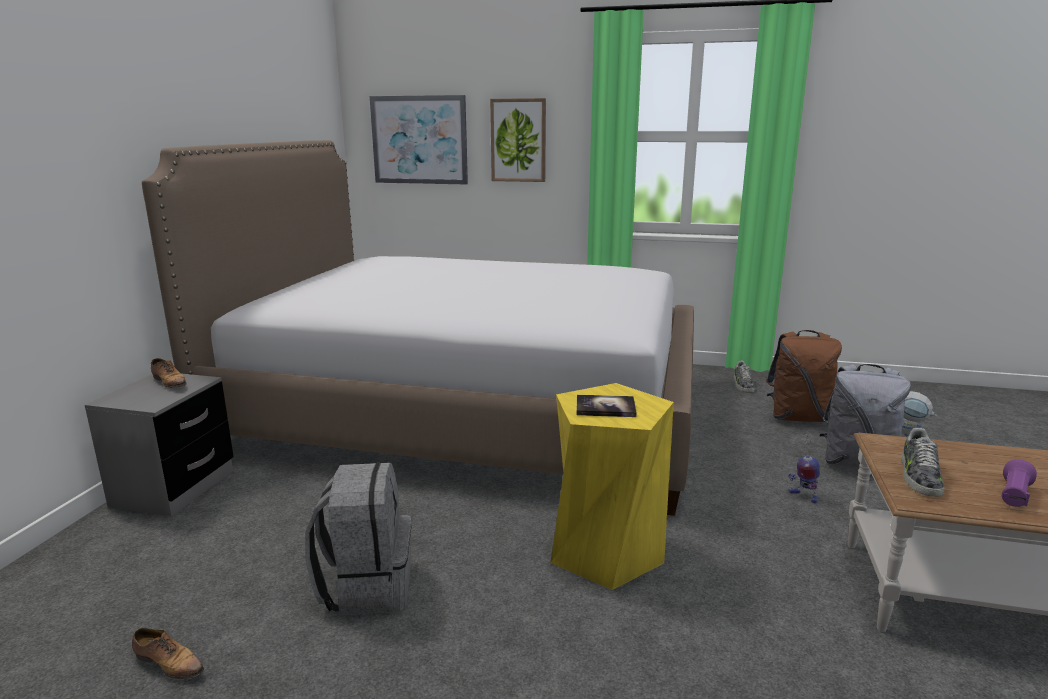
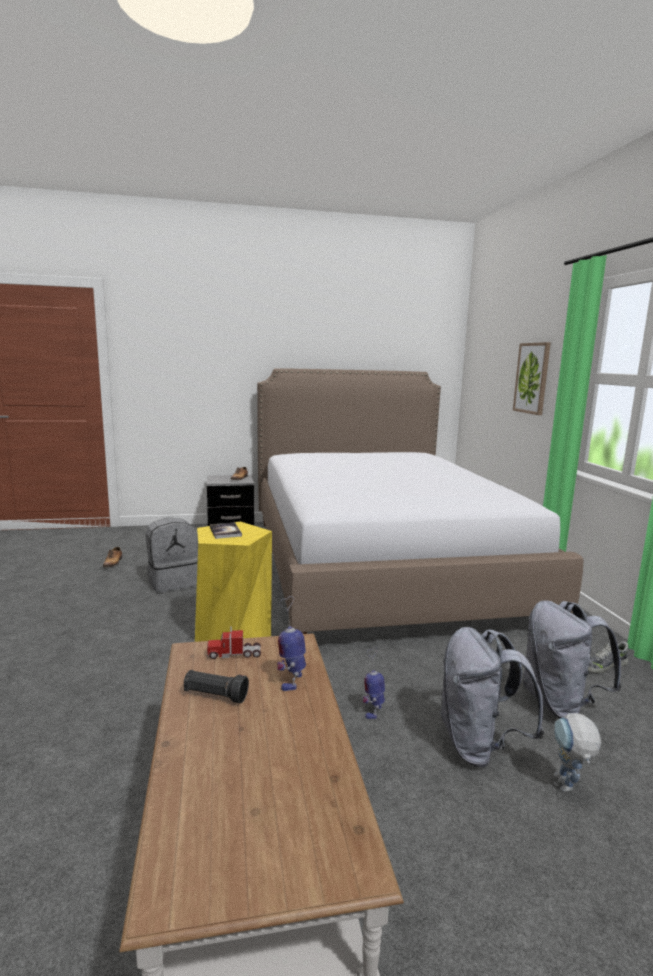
camera: 65 degrees right, 5 degrees down
(419, 140) = (488, 375): picture -> none
(798, 417) = (560, 704): brown backpack -> grey backpack
(919, 476) = (234, 654): shoe -> toy truck
(965, 456) = (292, 680): none -> toy robot
(1014, 496) = (215, 695): purple flashlight -> black flashlight

